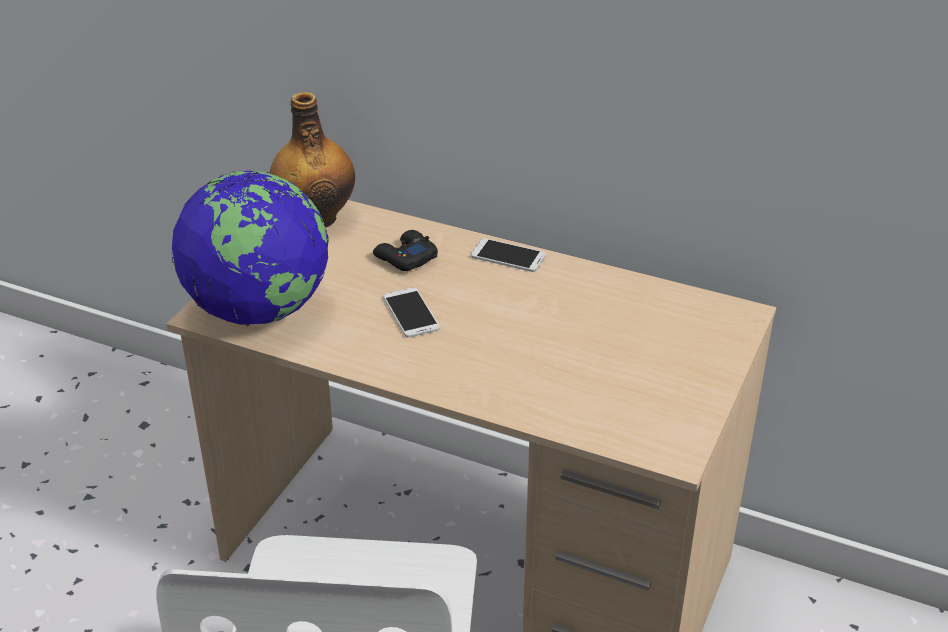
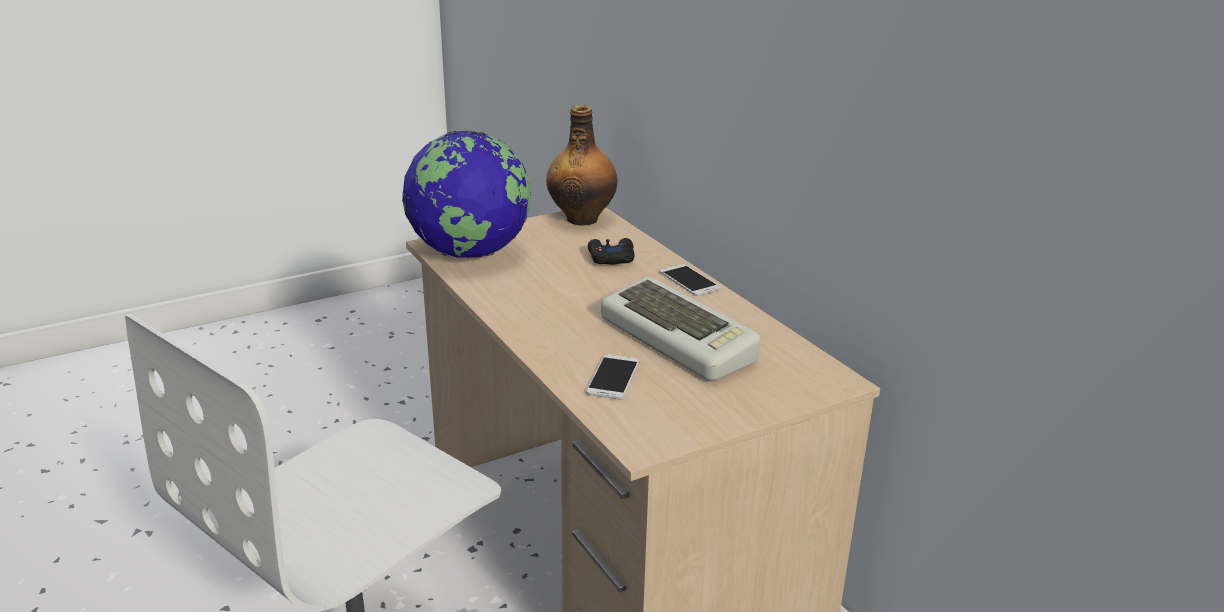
camera: 35 degrees right, 10 degrees down
(411, 313) = (567, 288): phone -> phone (613, 377)
(579, 328) = (680, 340): none -> keyboard

